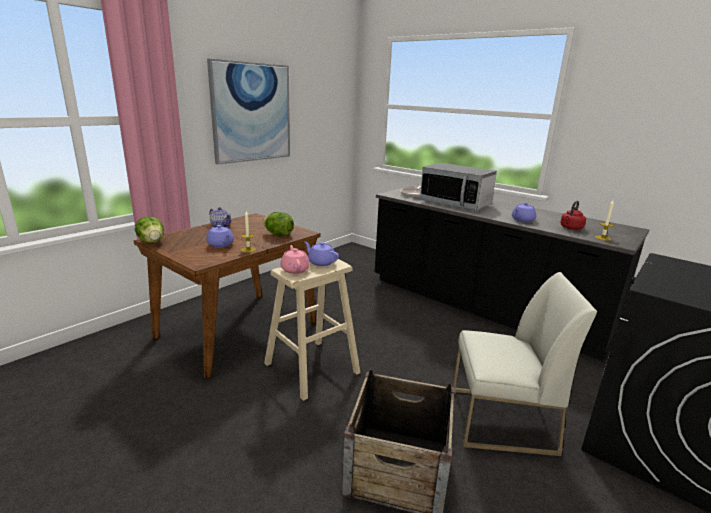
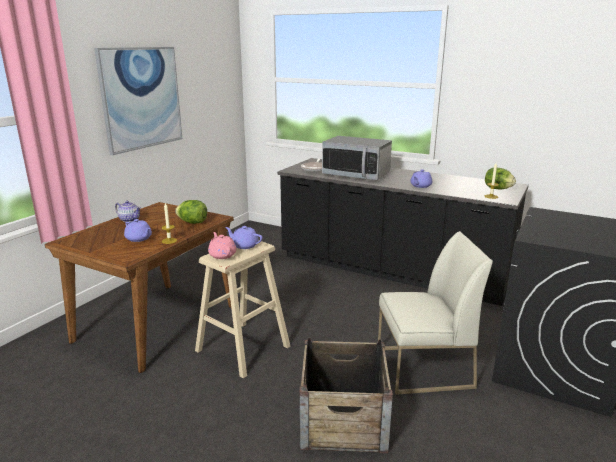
camera: 10 degrees left, 0 degrees up
(152, 242) = (66, 243): lettuce -> lettuce (497, 189)
(570, 228) = (463, 190): red kettle -> none

